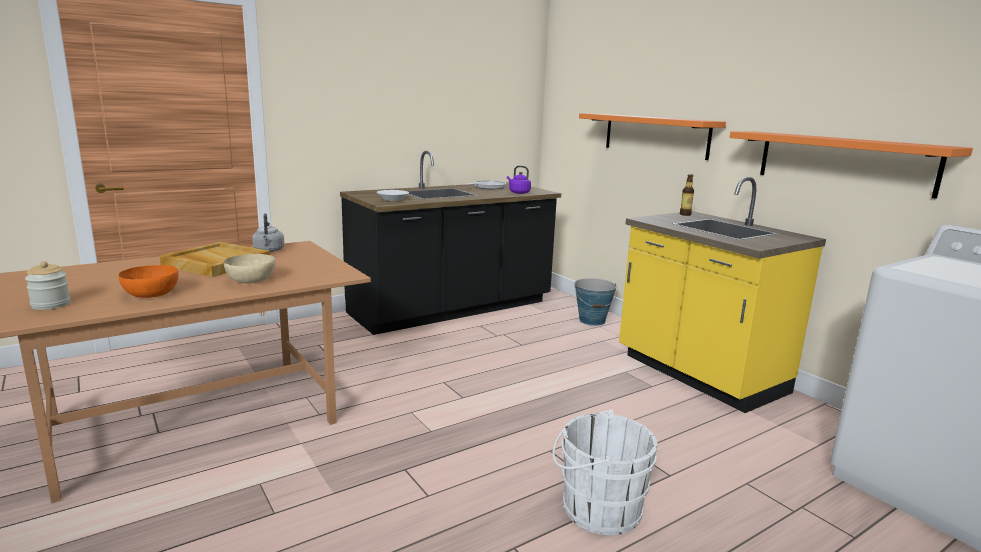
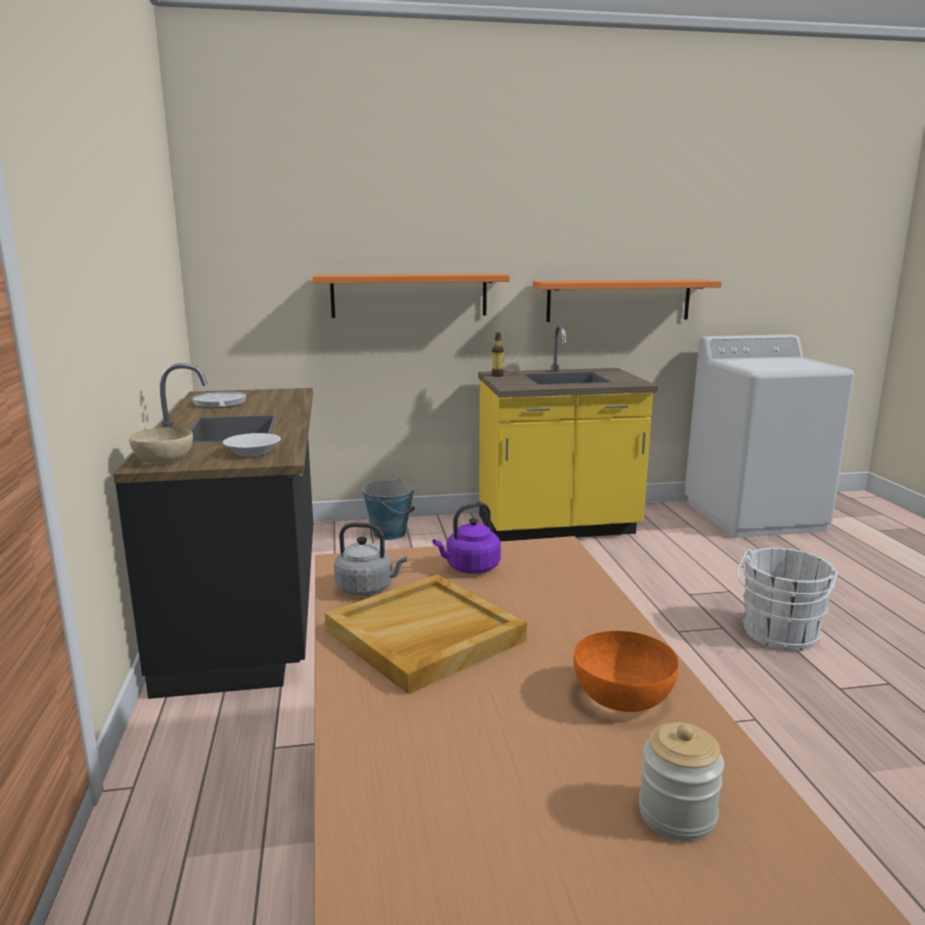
camera: 65 degrees left, 0 degrees up
(251, 280) = (563, 610): beige bowl -> beige bowl (164, 460)
(518, 192) = (284, 399): purple kettle -> purple kettle (470, 568)

